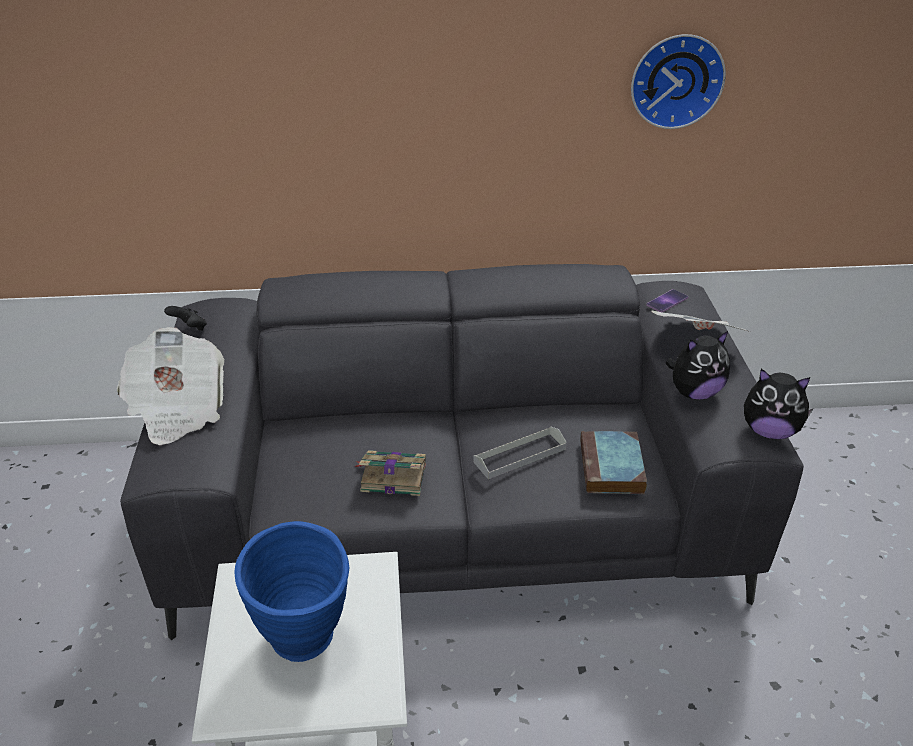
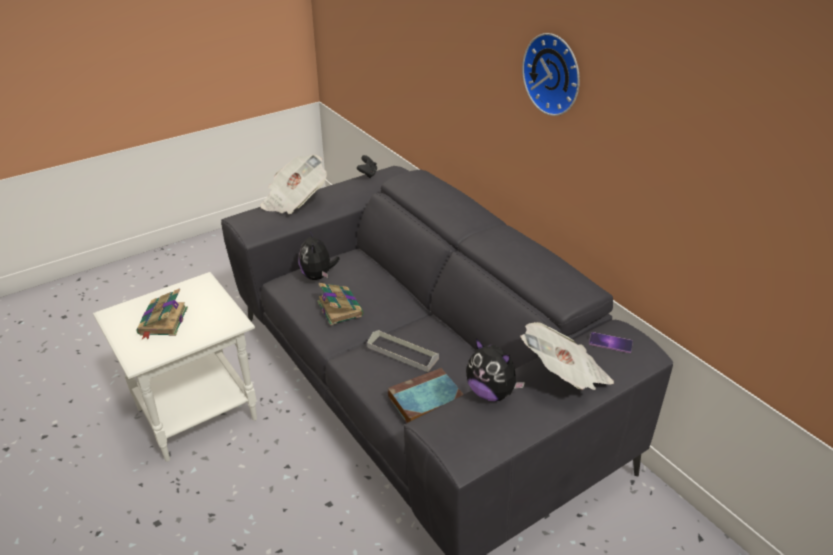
camera: 60 degrees right, 0 degrees up
(305, 648) = (163, 322): blue vase -> book
(676, 80) = (684, 151): wall clock -> wall clock (555, 73)
(770, 431) = (477, 450): plush toy -> plush toy (318, 276)

